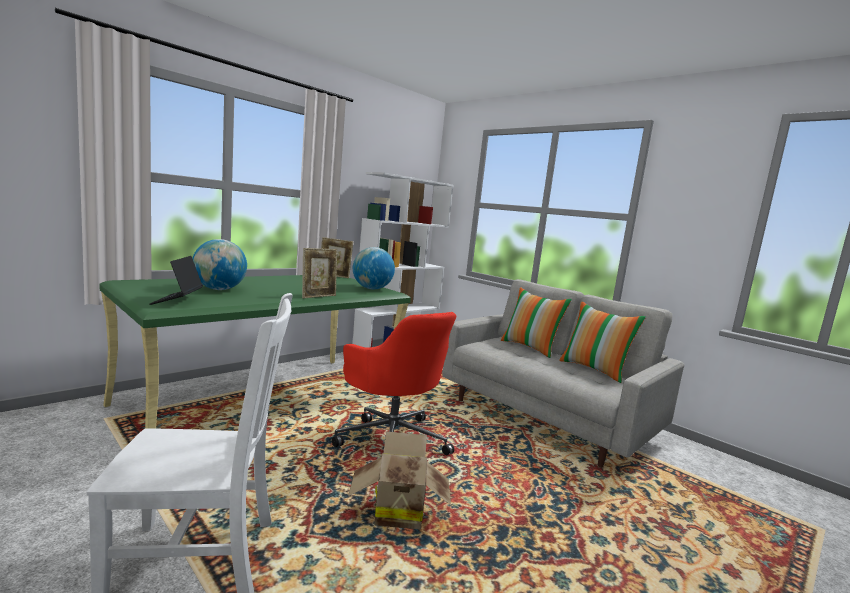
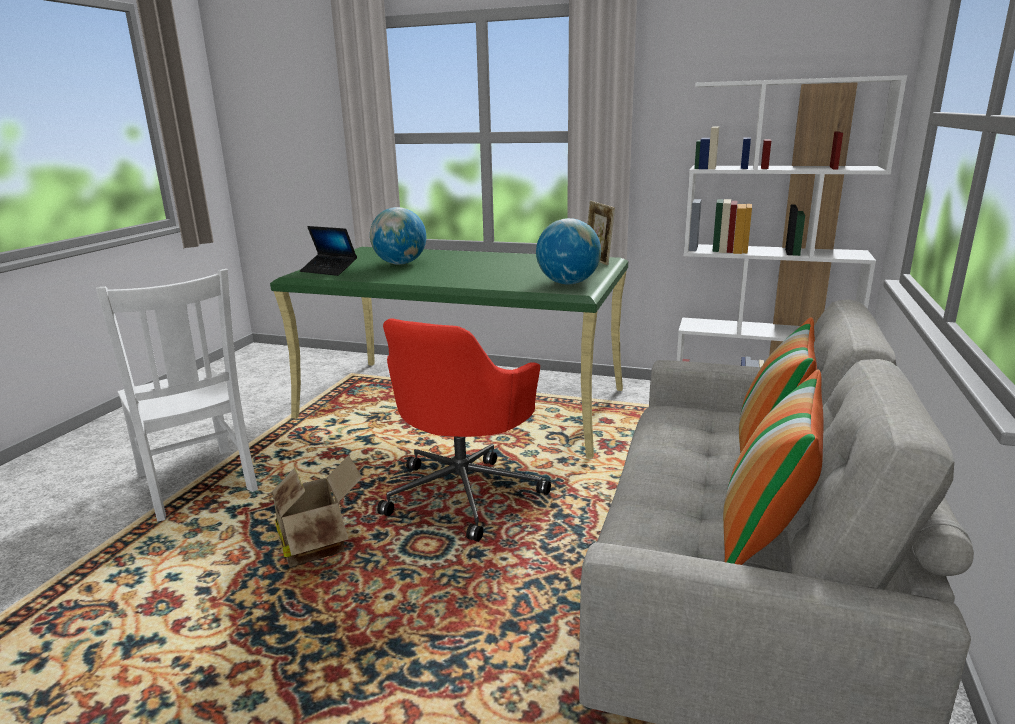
camera: 65 degrees right, 10 degrees up
(177, 300) = (329, 270): laptop -> laptop turned 120 degrees counterclockwise
(318, 296) = (455, 283): picture frame -> none

